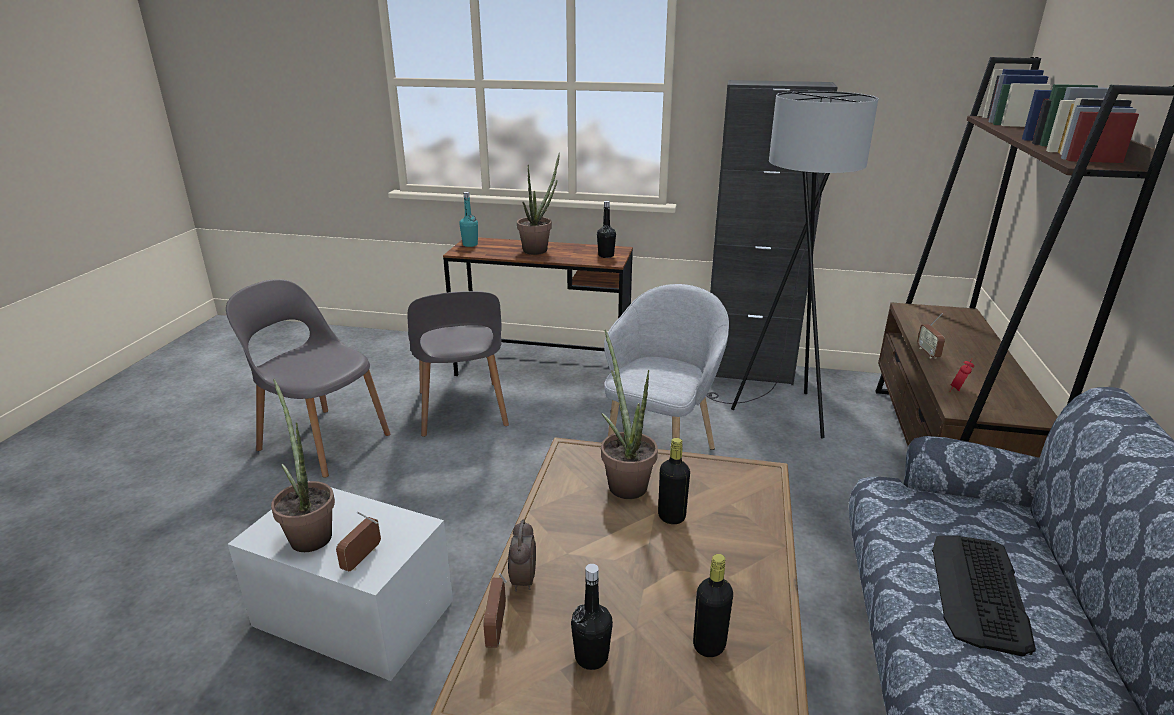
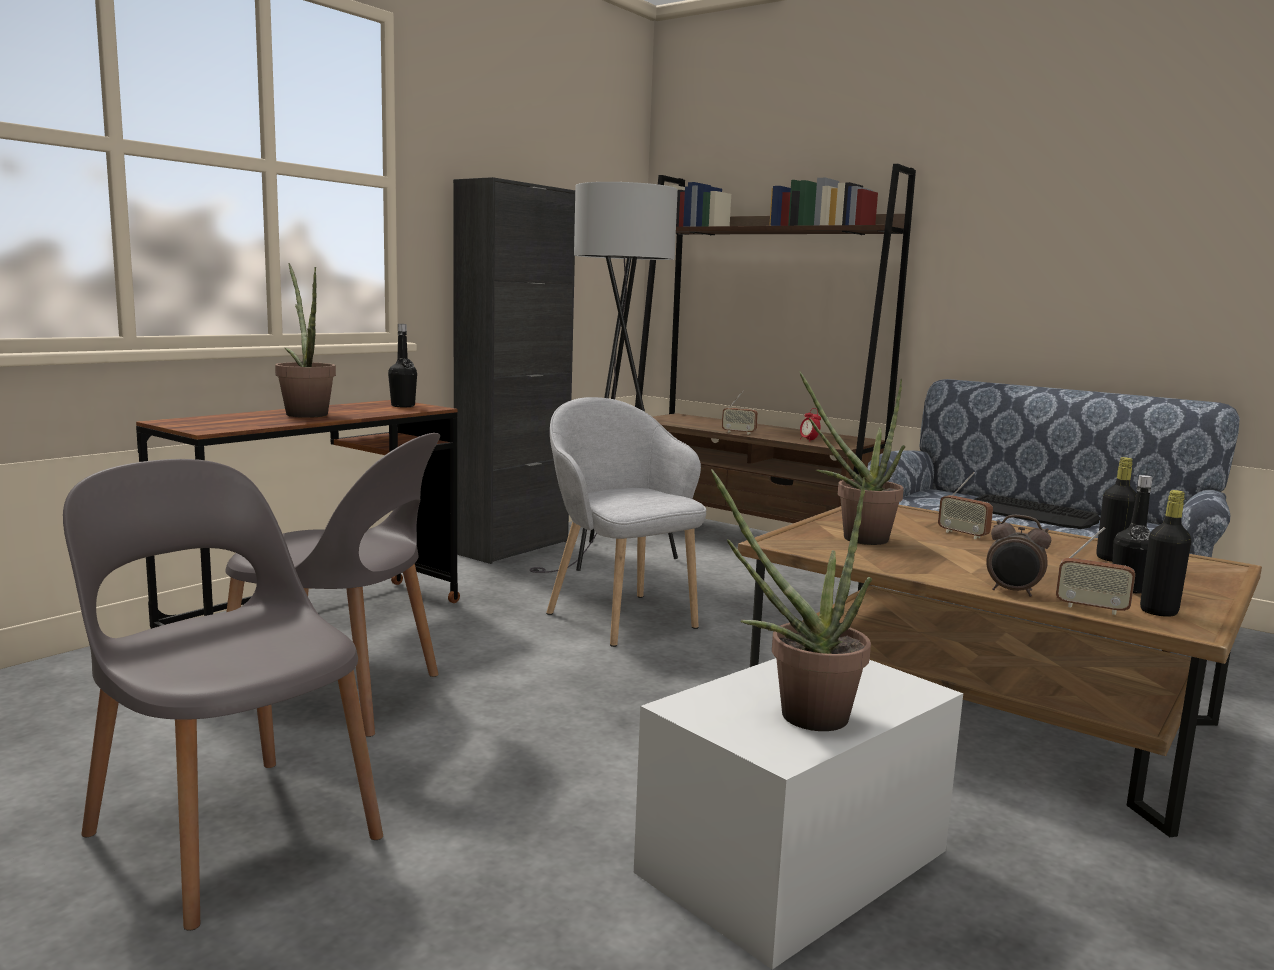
camera: 65 degrees left, 15 degrees down
(322, 440) = (231, 831): grey chair -> grey chair turned 75 degrees clockwise
(362, 559) = (883, 691): radio -> radio (963, 534)
(470, 244) = (189, 424): turquoise bottle -> none
(671, 517) = (926, 537): black bottle -> black bottle (1158, 612)

